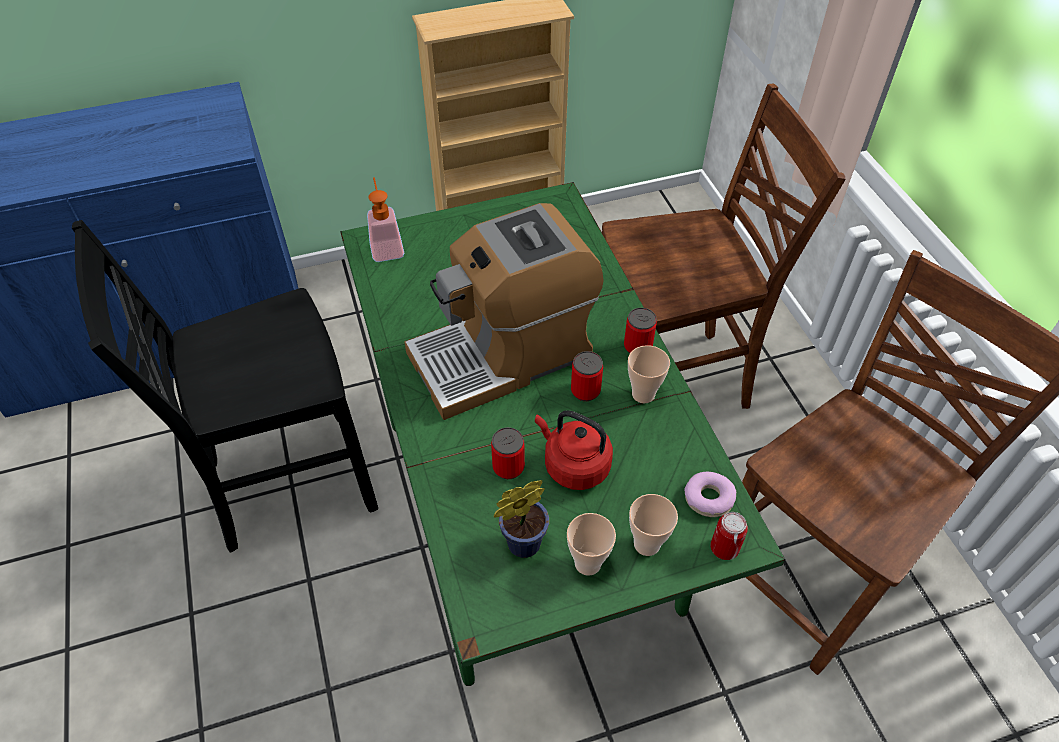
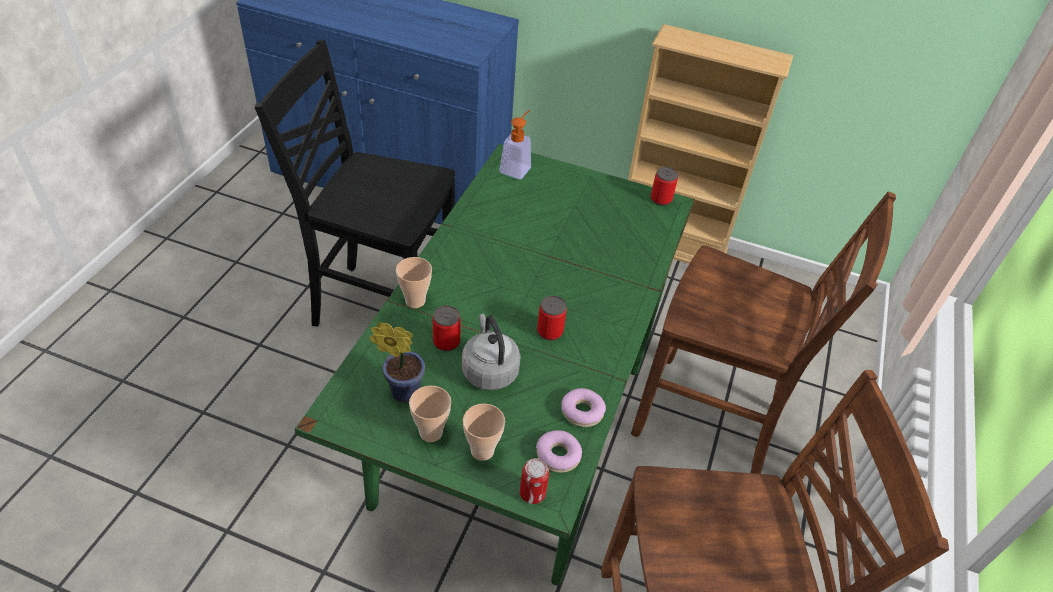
camera: 35 degrees right, 5 degrees down
(503, 355) = (519, 275): coffee machine -> none
(573, 465) = (489, 370): red kettle -> grey kettle
(637, 346) = (619, 329): can -> can (661, 199)
(643, 394) = (588, 360): cup -> cup (415, 301)
(686, 444) = (582, 412): none -> donut

